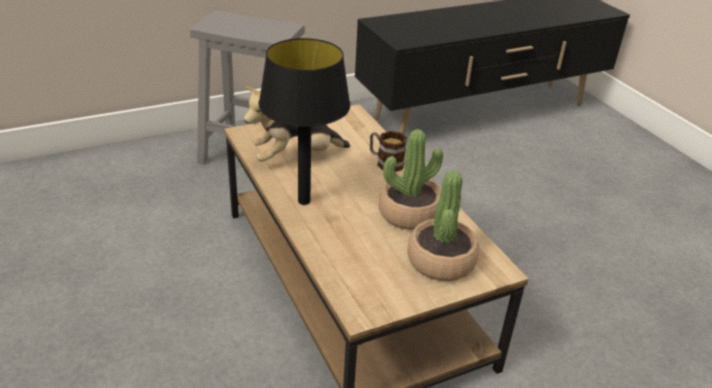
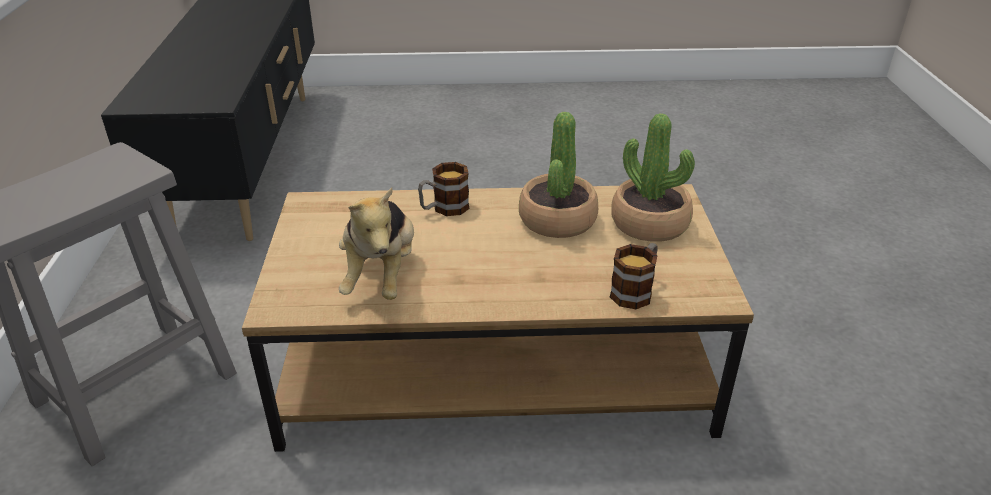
camera: 65 degrees left, 0 degrees up
(304, 201) = (490, 290): black table lamp -> none
(343, 266) = (635, 290): none -> mug

